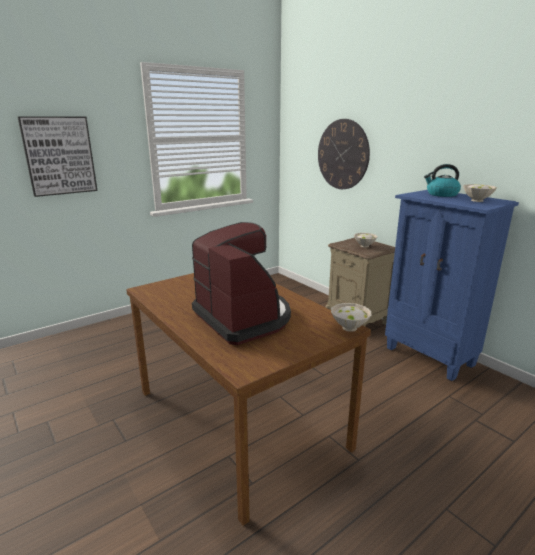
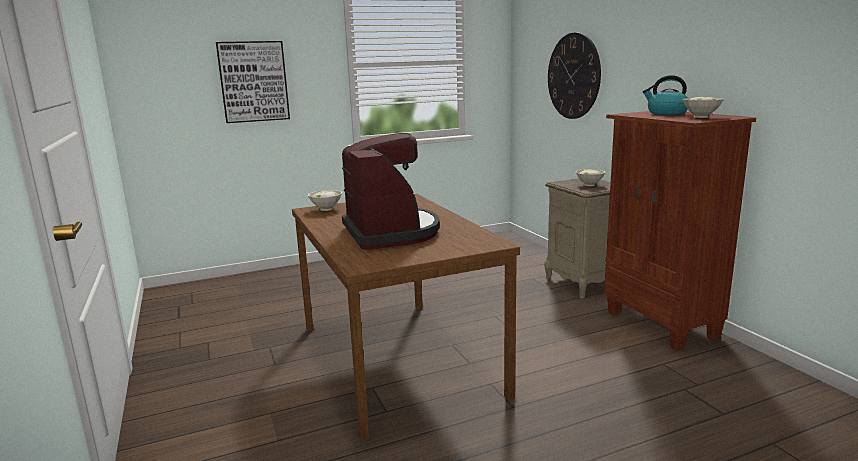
camera: 15 degrees right, 5 degrees down
(348, 327) = (495, 244): white bowl -> white bowl (325, 209)
(428, 357) = (659, 325): blue cabinet -> brown cabinet

